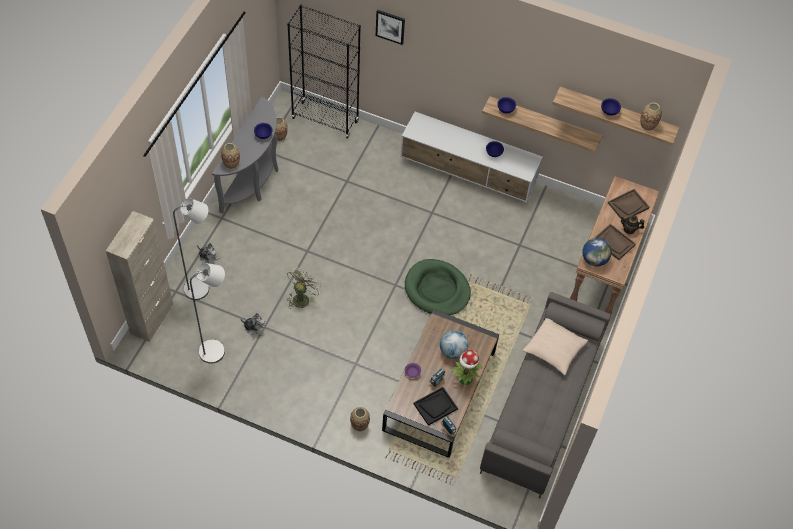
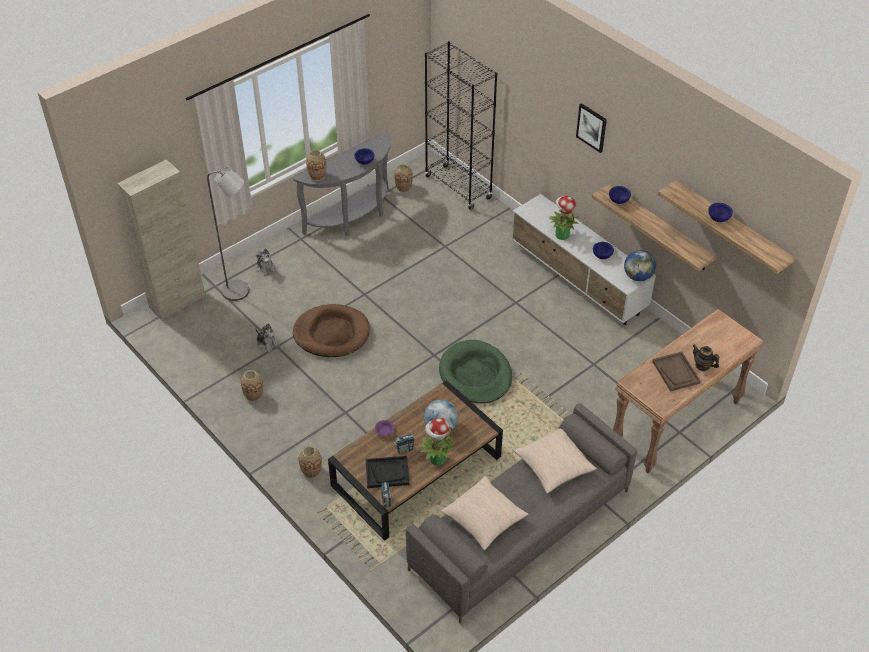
camera: 30 degrees right, 10 degrees down
(216, 349) = (218, 349): grey floor lamp -> none
(302, 297) = (331, 333): green fan -> brown dog bed
(390, 26) = (524, 79): picture -> picture (592, 127)
(452, 145) = (561, 234): none -> potted plant
(528, 413) = (484, 518): none -> beige pillow
(594, 259) = (641, 381): globe -> globe (638, 276)
(628, 205) = (715, 342): brown tray -> none
(647, 125) = (757, 244): vase -> vase (253, 395)

